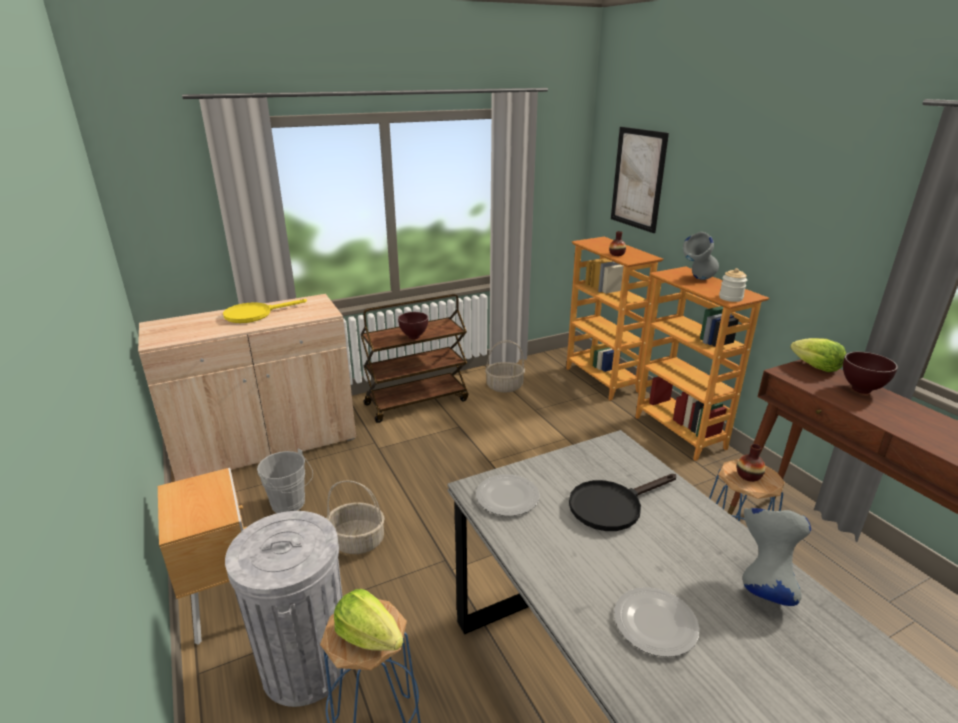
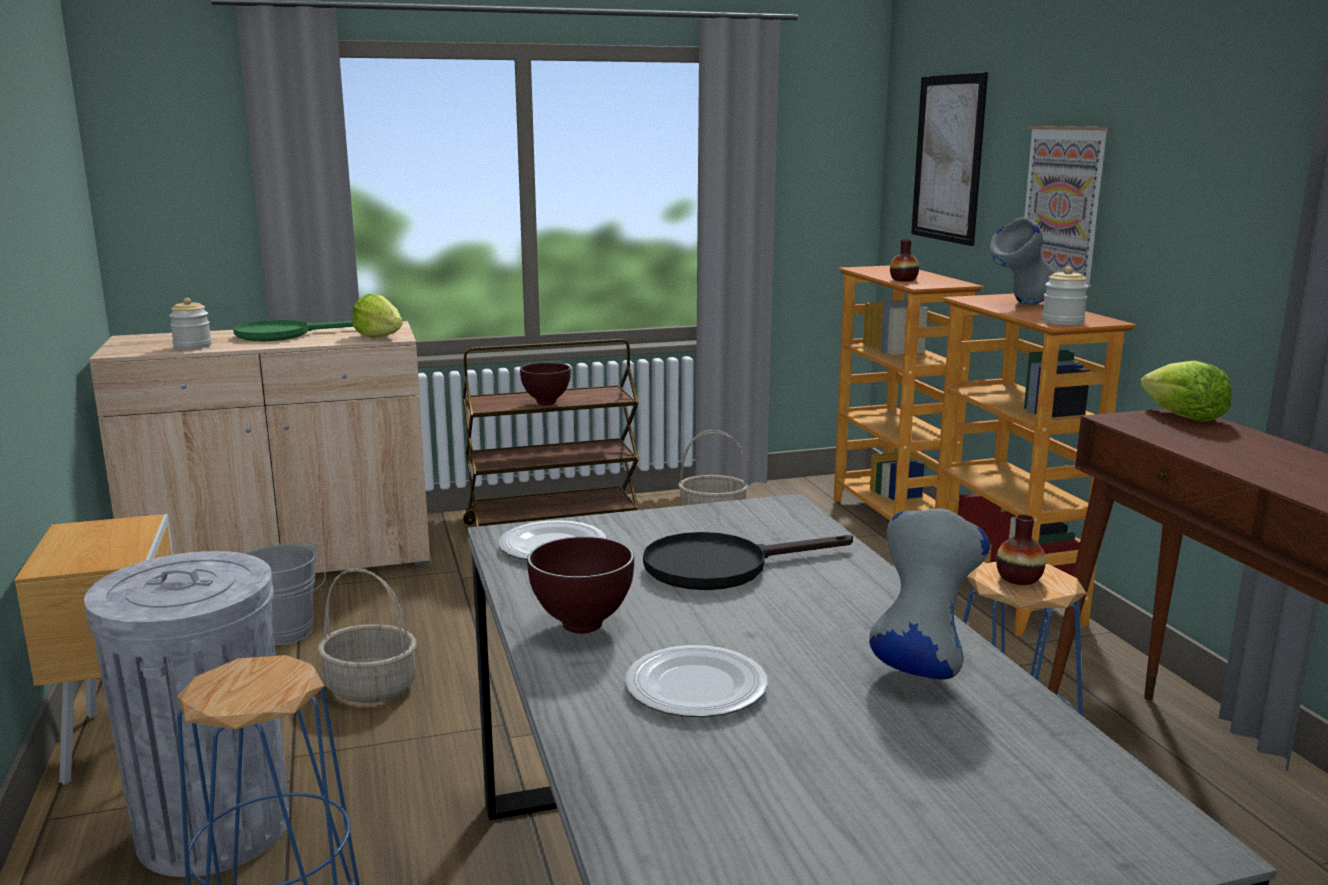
camera: 10 degrees right, 10 degrees down
(201, 331) = (192, 346): none -> jar
(255, 314) = (284, 334): yellow frying pan -> green frying pan
(369, 637) = (252, 692): lettuce -> lettuce (380, 336)
(720, 220) = (1063, 205): none -> picture
(859, 390) = (1245, 442): brown bowl -> brown bowl (581, 625)

